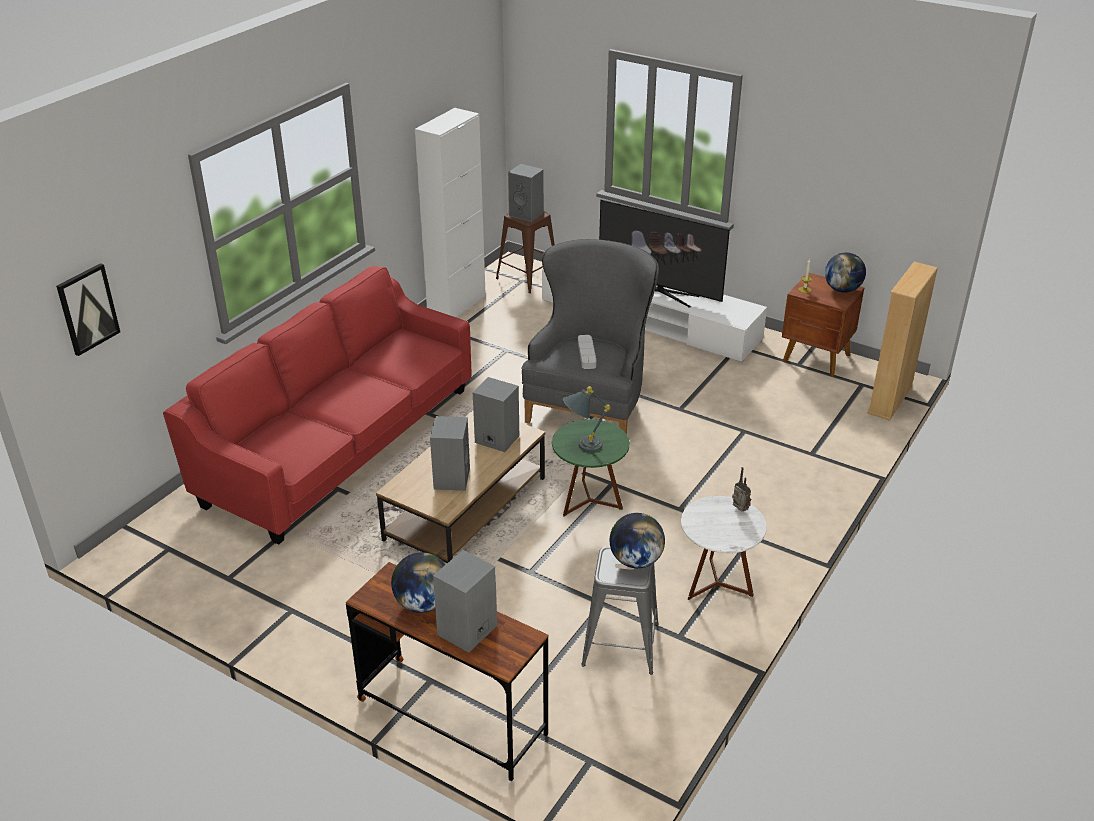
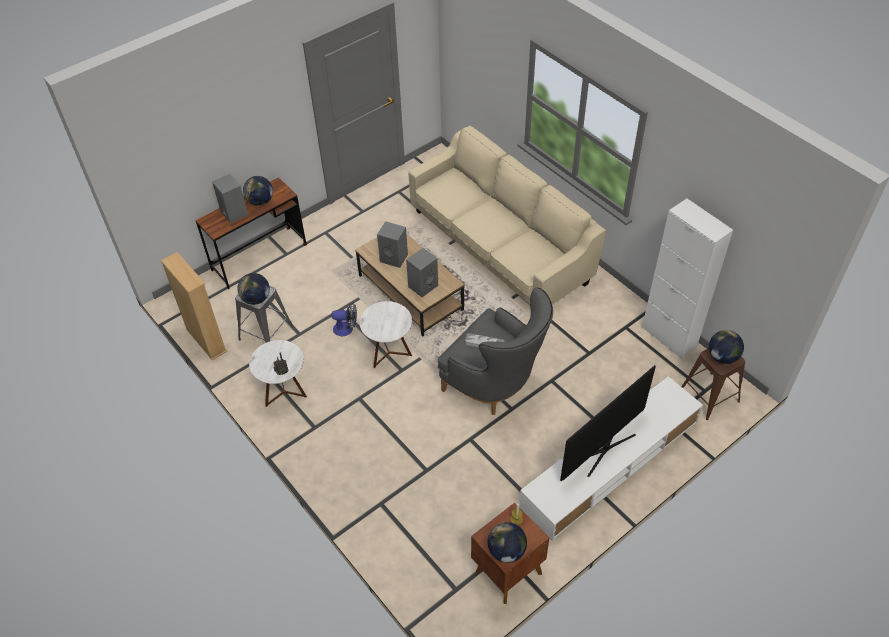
camera: 110 degrees right, 15 degrees up
(87, 309) = (467, 50): picture -> none
(340, 444) = (500, 246): red sofa -> beige sofa
(527, 214) = (722, 357): grey speaker -> globe
(566, 554) = (346, 329): none -> fan
(581, 446) = (383, 315): grey table lamp -> none
(589, 501) = (389, 353): green side table -> white side table
(890, 400) = (425, 600): beige bookcase -> beige bookcase (206, 340)

